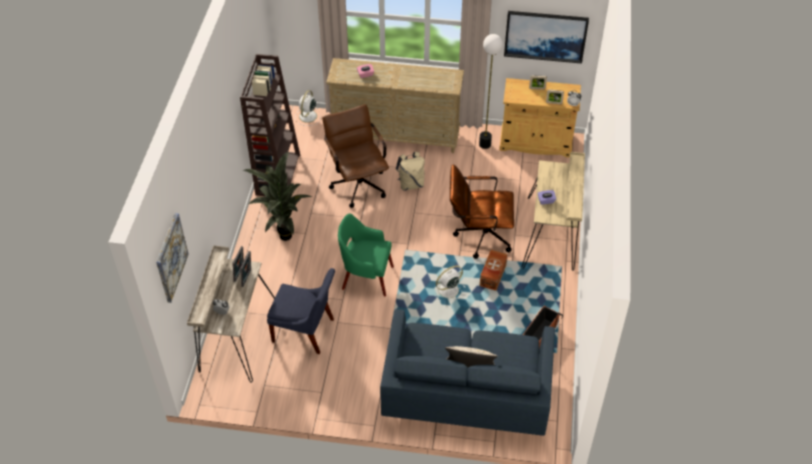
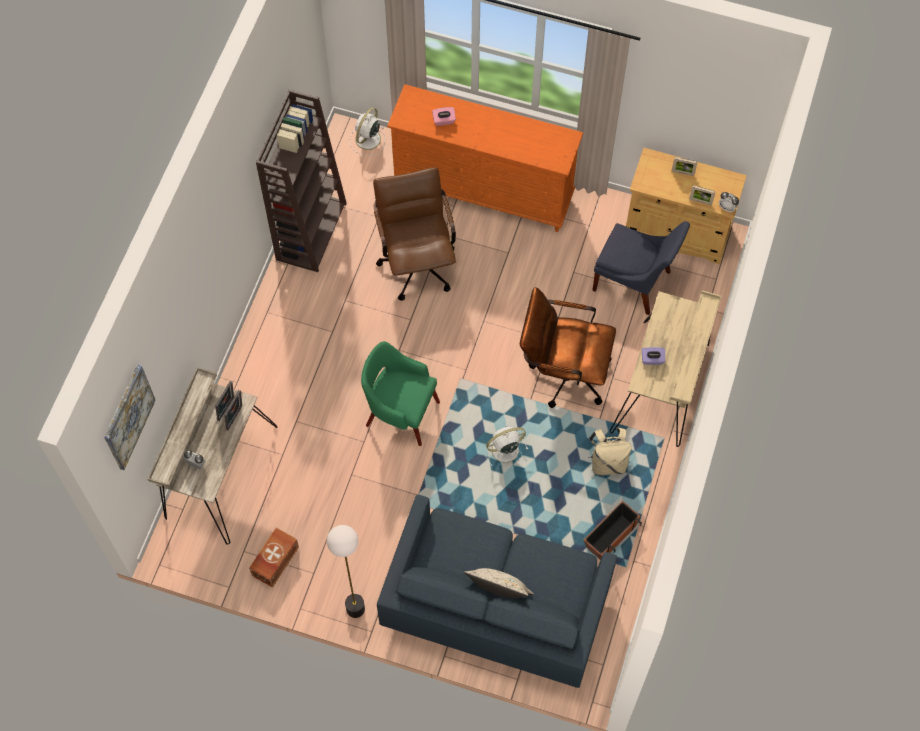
camera: 10 degrees right, 15 degrees up
(282, 236) = (302, 331): potted plant -> none
(305, 331) = (308, 482): blue chair -> blue chair (634, 283)
(396, 136) = (484, 191): beige dresser -> orange dresser
(411, 184) = (488, 274): beige backpack -> beige backpack (608, 462)
(484, 144) = (604, 224): floor lamp -> floor lamp (355, 609)
(492, 275) = (567, 437): brown storage box -> brown storage box (274, 561)
(545, 35) = (701, 111): picture -> none

